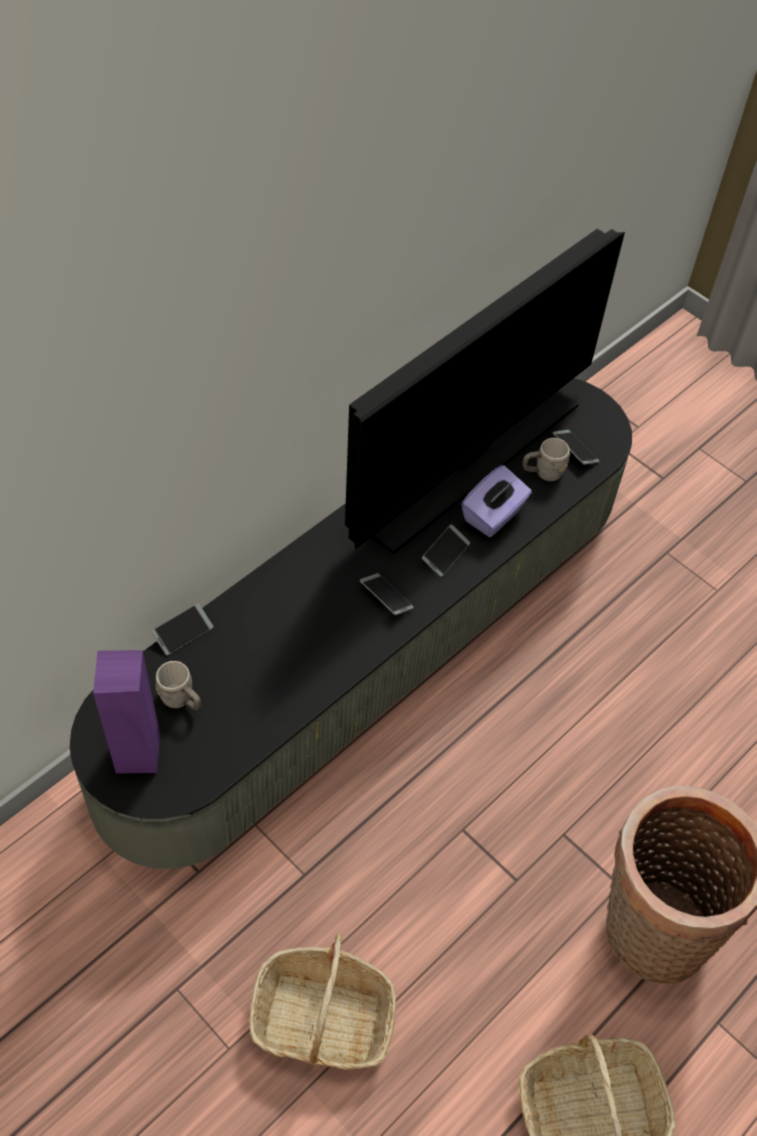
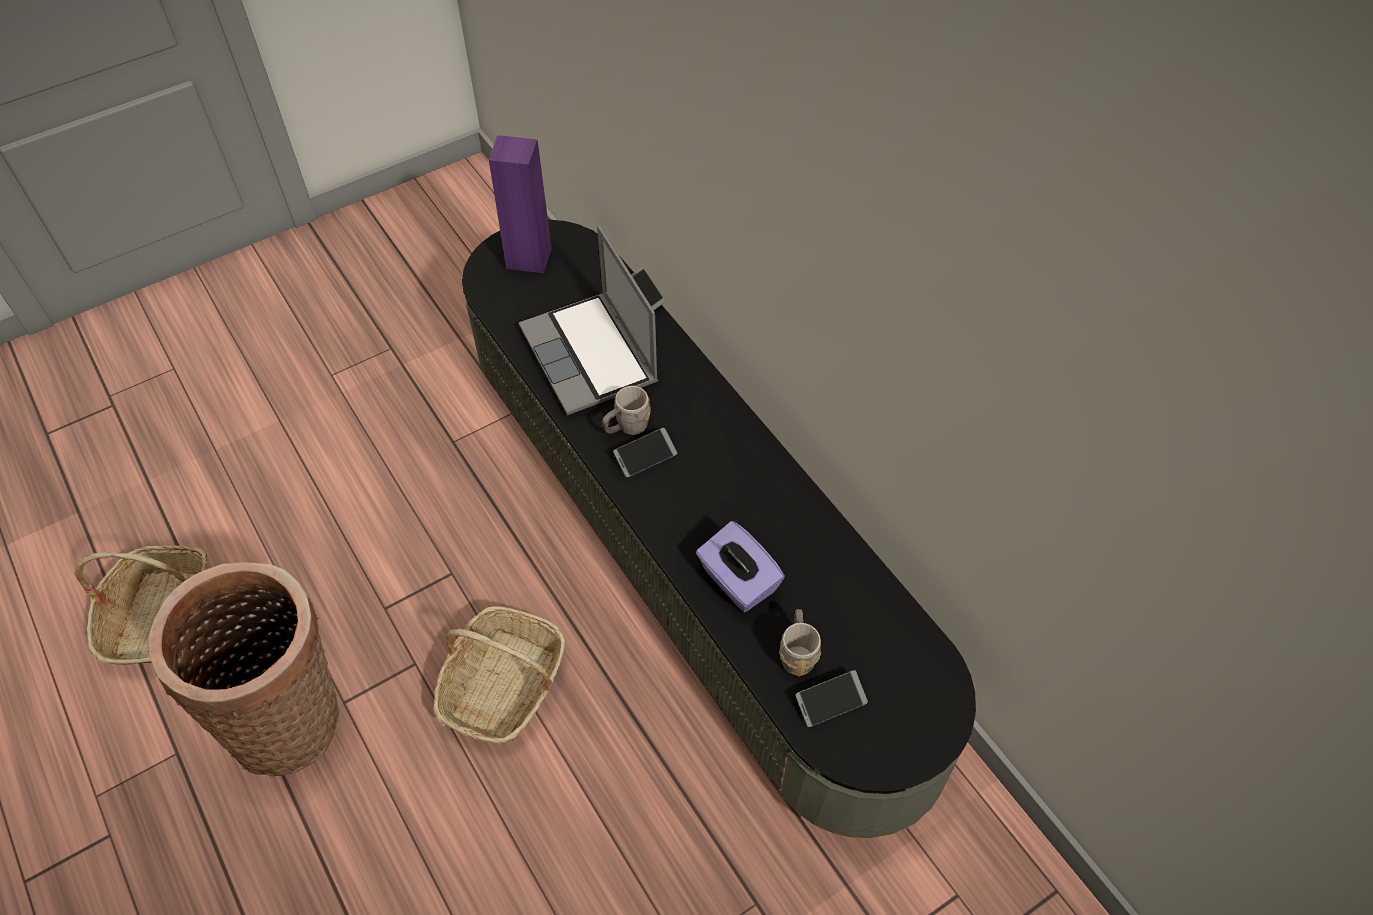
camera: 105 degrees right, 0 degrees up
(181, 700) = (571, 289): grey mug -> grey mug (627, 427)
(273, 663) = (591, 356): none -> laptop
(323, 1018) = (326, 437): basket -> basket (504, 686)
(445, 554) = (691, 521): phone -> none
(471, 463) = (823, 575): television -> none

